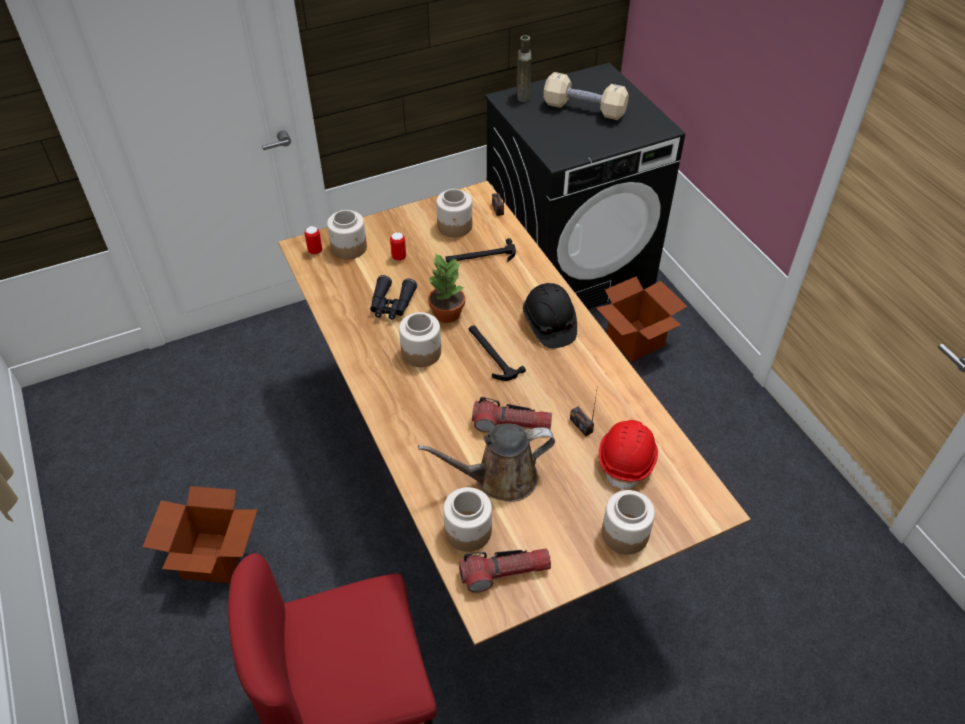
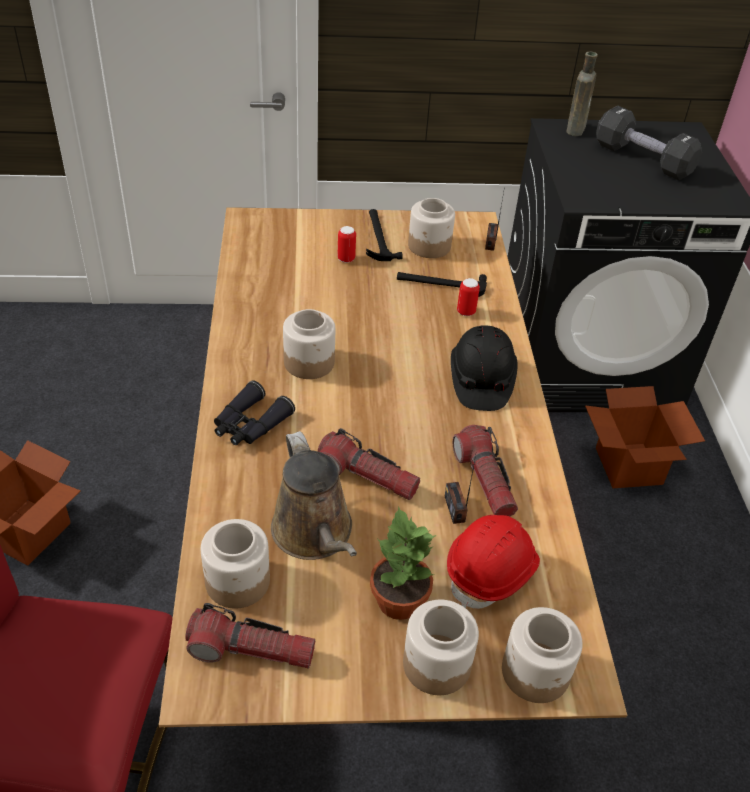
camera: 20 degrees right, 5 degrees down
(315, 251) = (259, 227): can -> can (466, 312)
(349, 248) = (297, 234): jar -> jar (536, 672)
(391, 304) = (307, 303): black binoculars -> black binoculars (250, 424)
(446, 313) = (364, 331): potted plant -> potted plant (398, 600)
(491, 354) = (390, 390): hammer -> hammer (378, 237)
(500, 478) = (315, 534): brown watering can -> brown watering can turned 120 degrees counterclockwise
(584, 109) = (643, 159): beige dumbbell -> black dumbbell
(590, 398) = (484, 480): none -> flashlight

